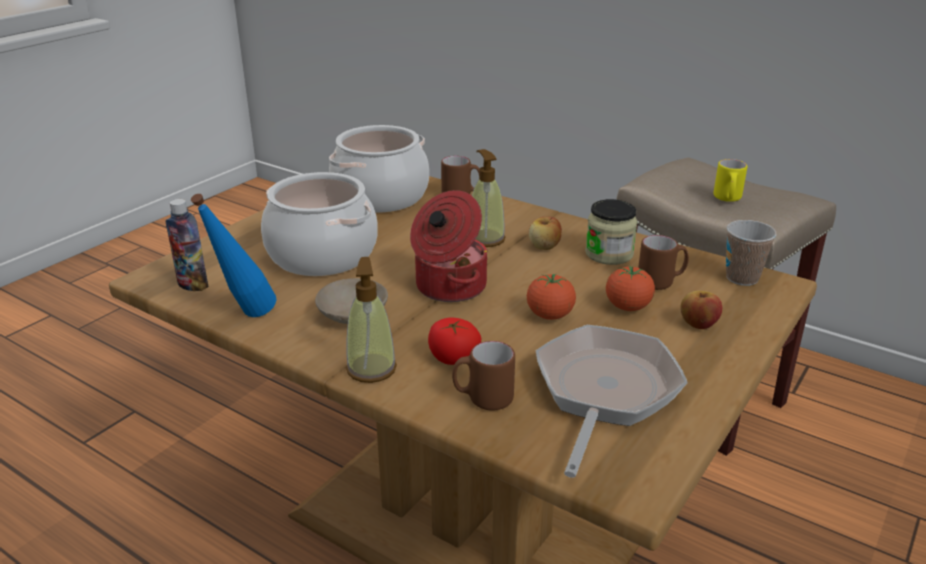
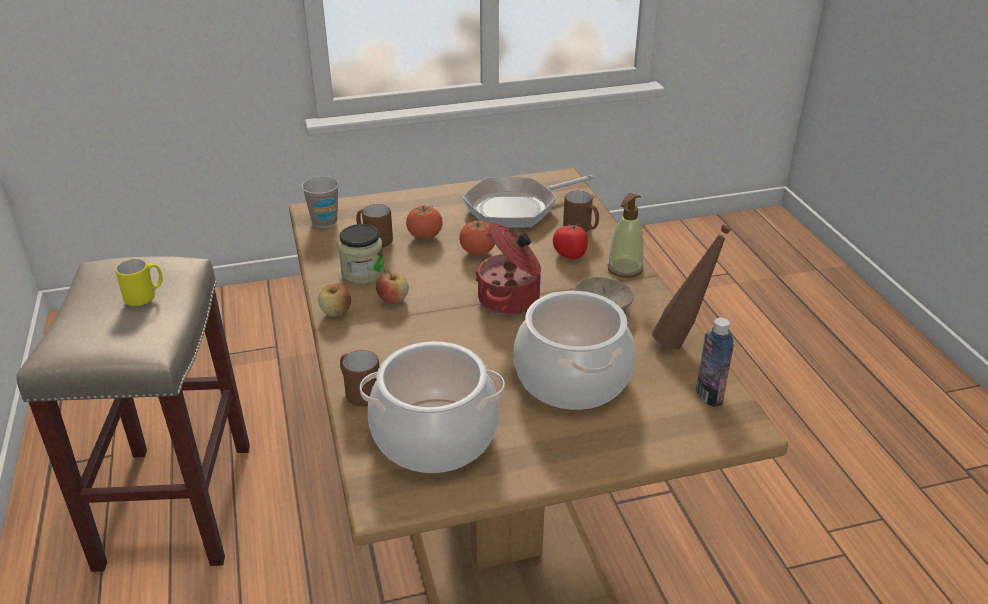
camera: 140 degrees left, 5 degrees up
(245, 318) = (682, 341): blue bottle -> brown bottle
(485, 239) = (422, 329): soap dispenser -> none
(698, 324) = (407, 213): apple -> apple (336, 312)

